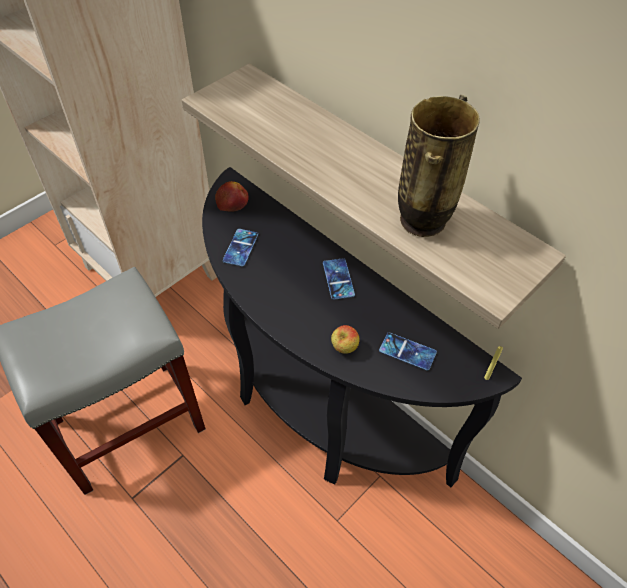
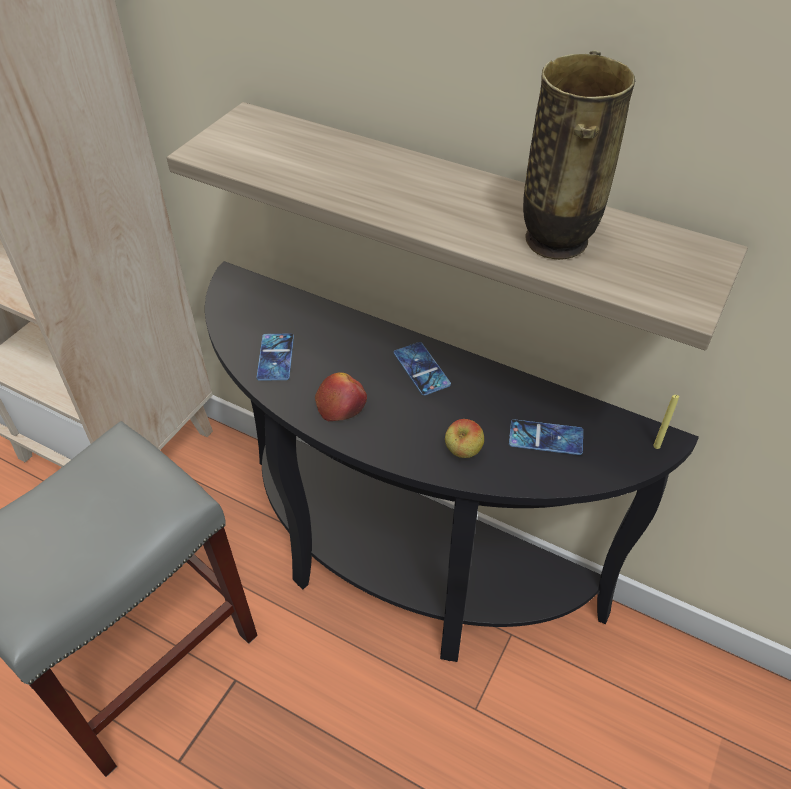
camera: 15 degrees left, 5 degrees down
(232, 202) = (244, 303): apple -> apple (341, 404)

